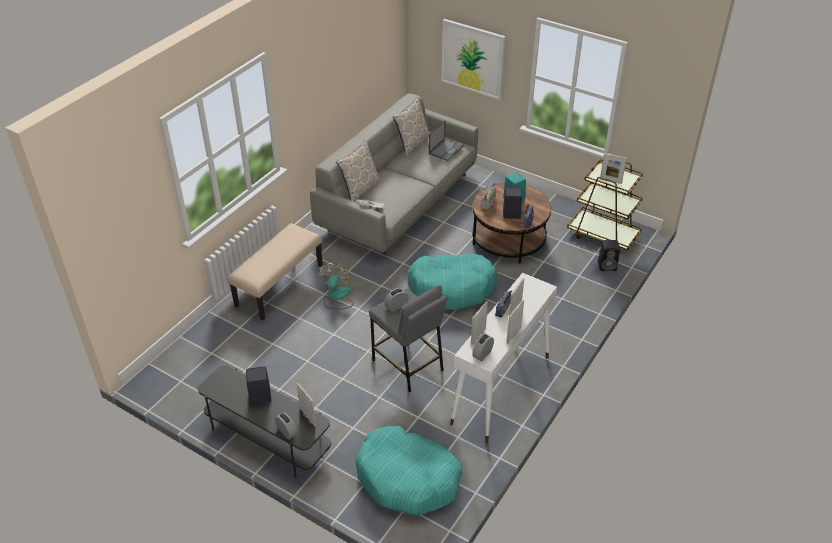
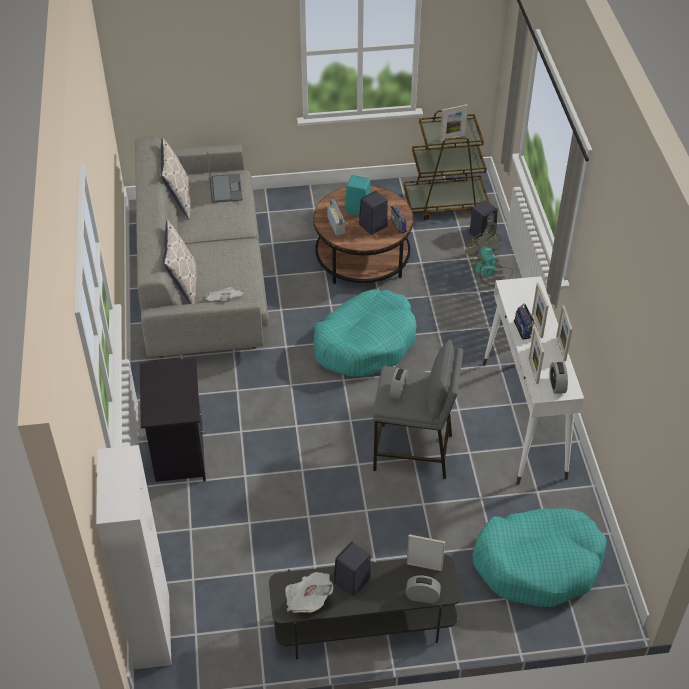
camera: 40 degrees left, 5 degrees up
(162, 365) = (152, 631): none -> white cabinet
(226, 389) = (307, 599): none -> newspaper
(279, 285) = (178, 453): beige bench -> black nightstand
(337, 297) = (259, 426): fan -> fan (489, 271)
(473, 58) = (214, 61): picture -> none

